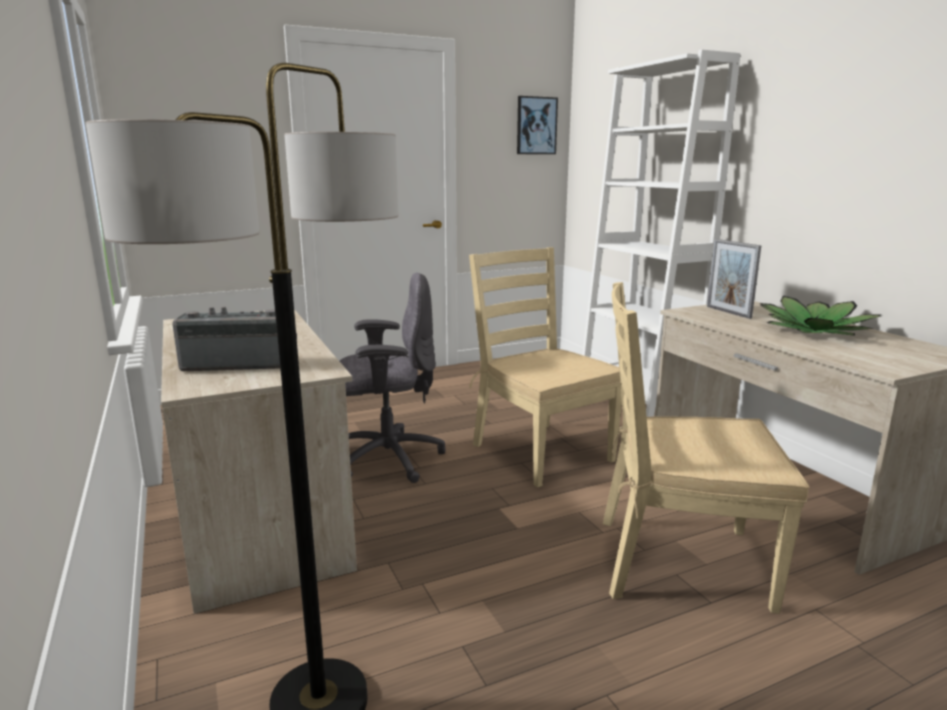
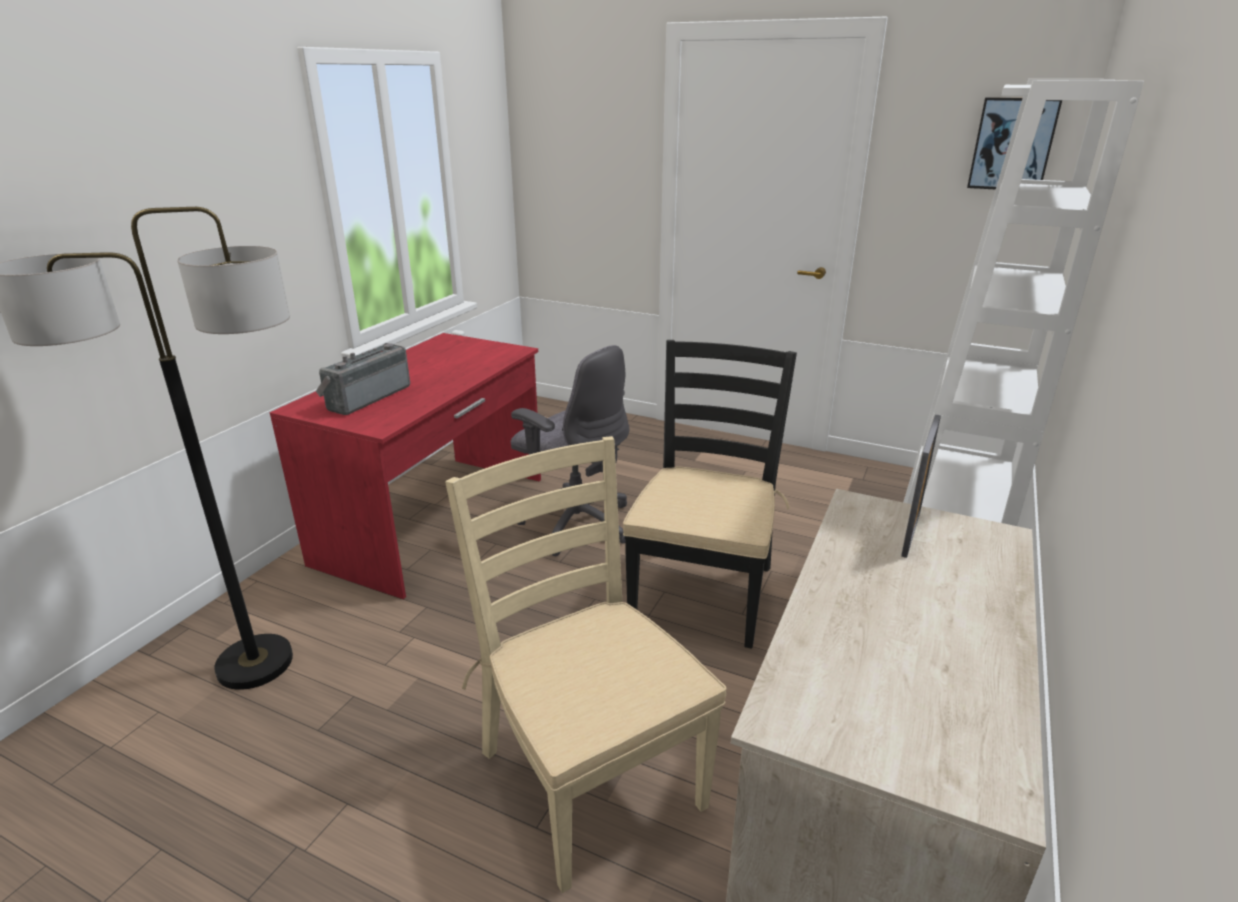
camera: 50 degrees right, 10 degrees up
(240, 364) = (366, 397): radio -> radio turned 105 degrees counterclockwise
(262, 512) = (436, 519): beige desk -> red desk
(541, 452) = (702, 593): beige chair -> black chair
(815, 330) = (923, 622): potted plant -> none

